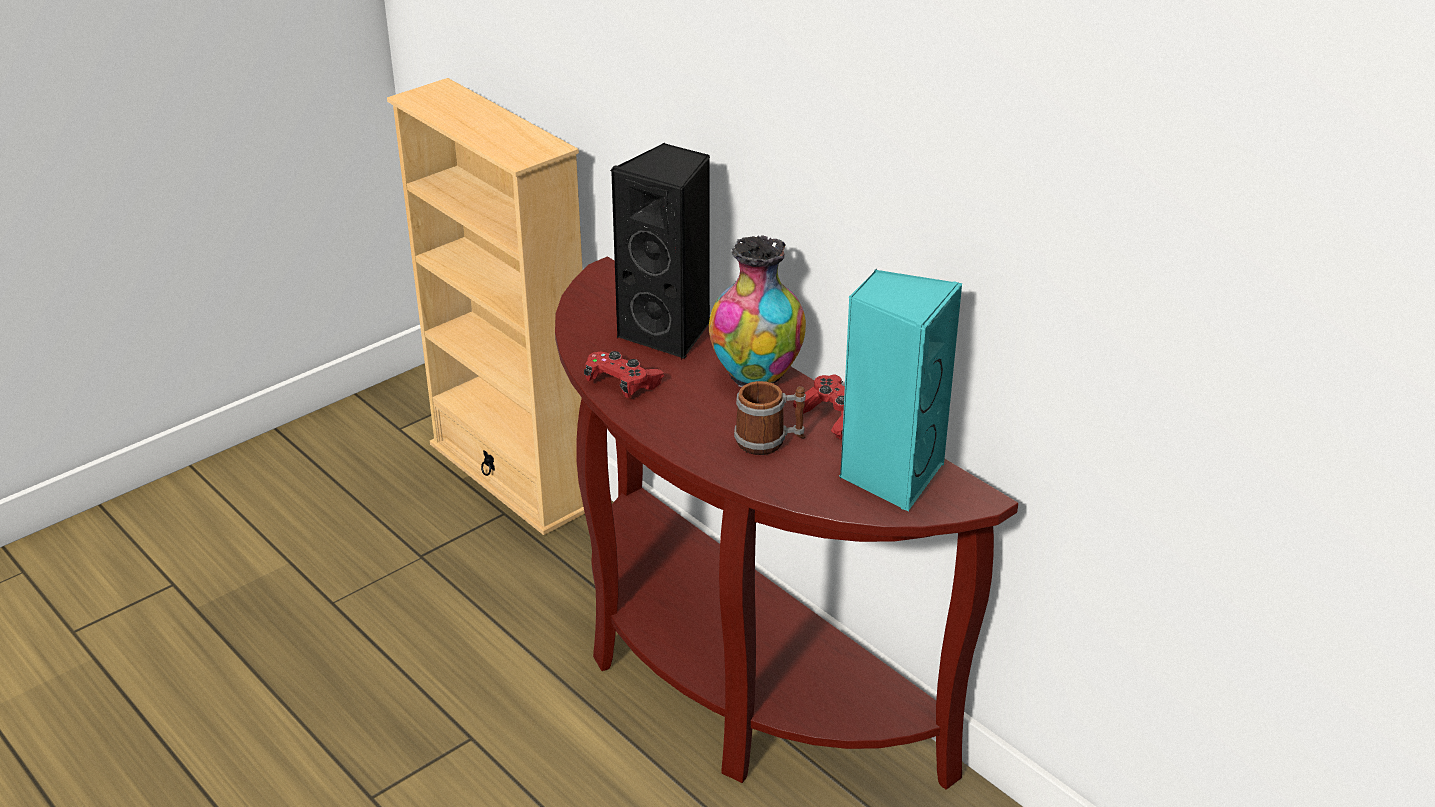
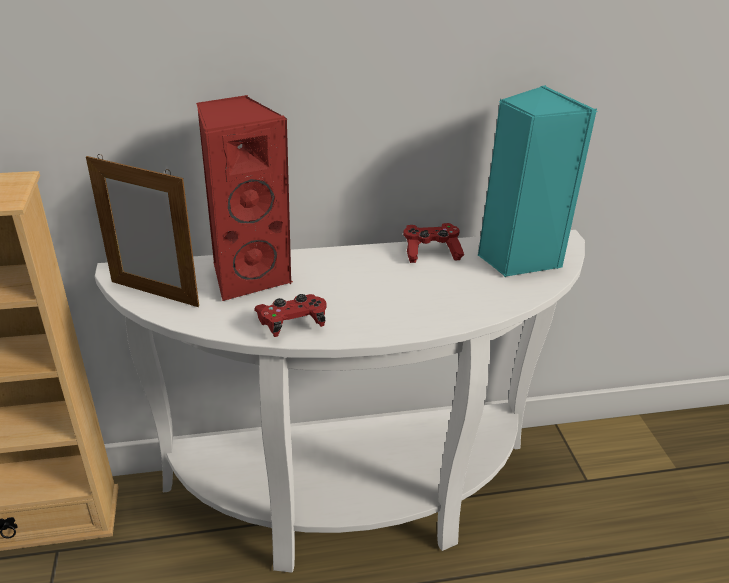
camera: 60 degrees left, 0 degrees up
(593, 301) = (154, 293): none -> picture frame
(669, 333) = (248, 276): black speaker -> red speaker
(728, 675) = (354, 500): brown console table -> white console table
(756, 374) = (347, 261): vase -> none
(769, 441) = (436, 287): mug -> none

